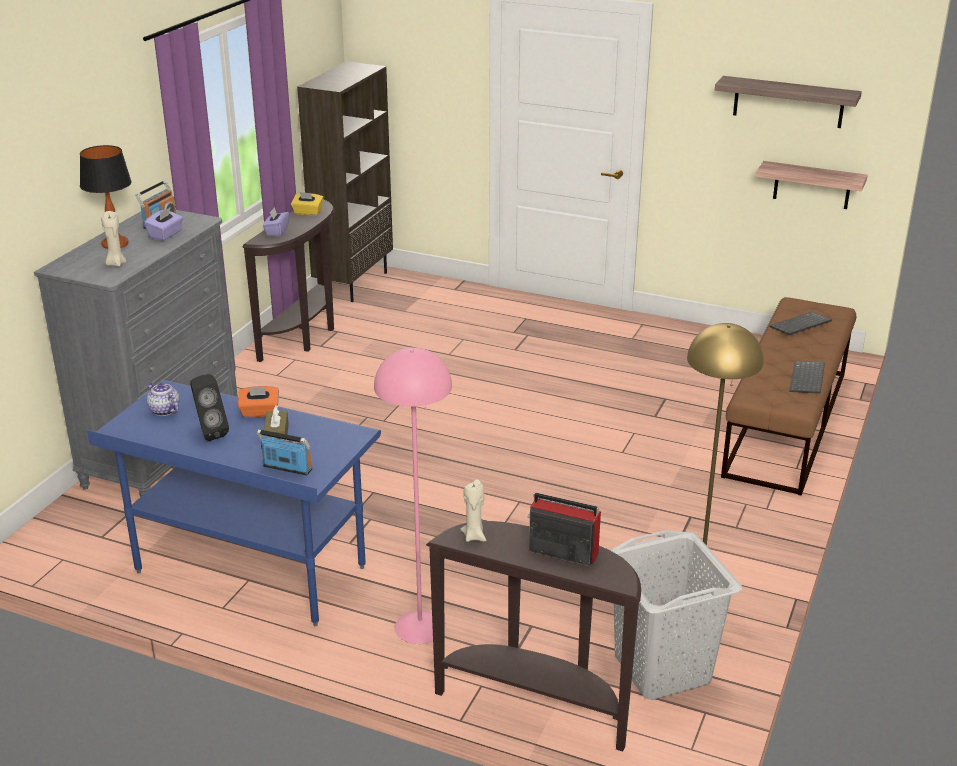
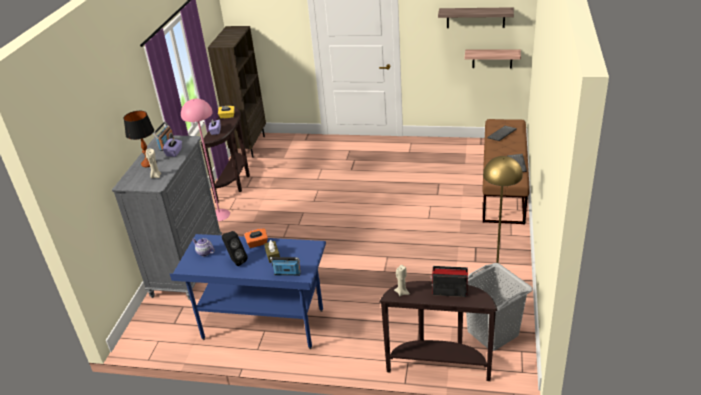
camera: 10 degrees left, 5 degrees up
(420, 626) = (364, 337): pink floor lamp -> pink floor lamp (219, 214)

